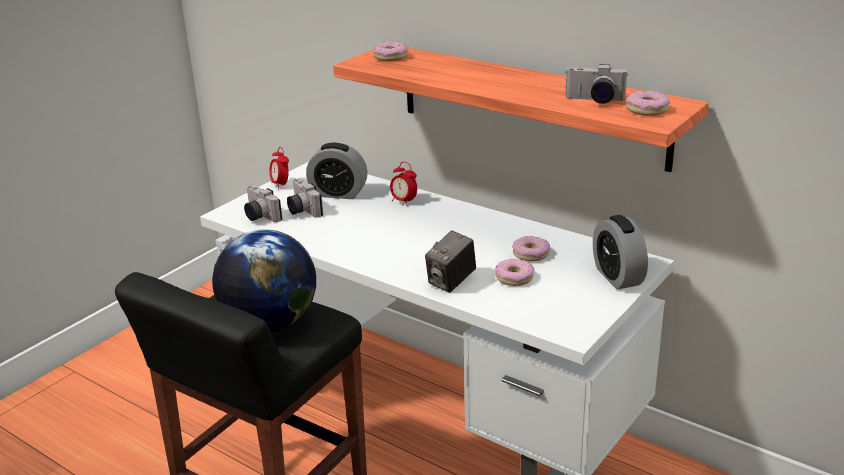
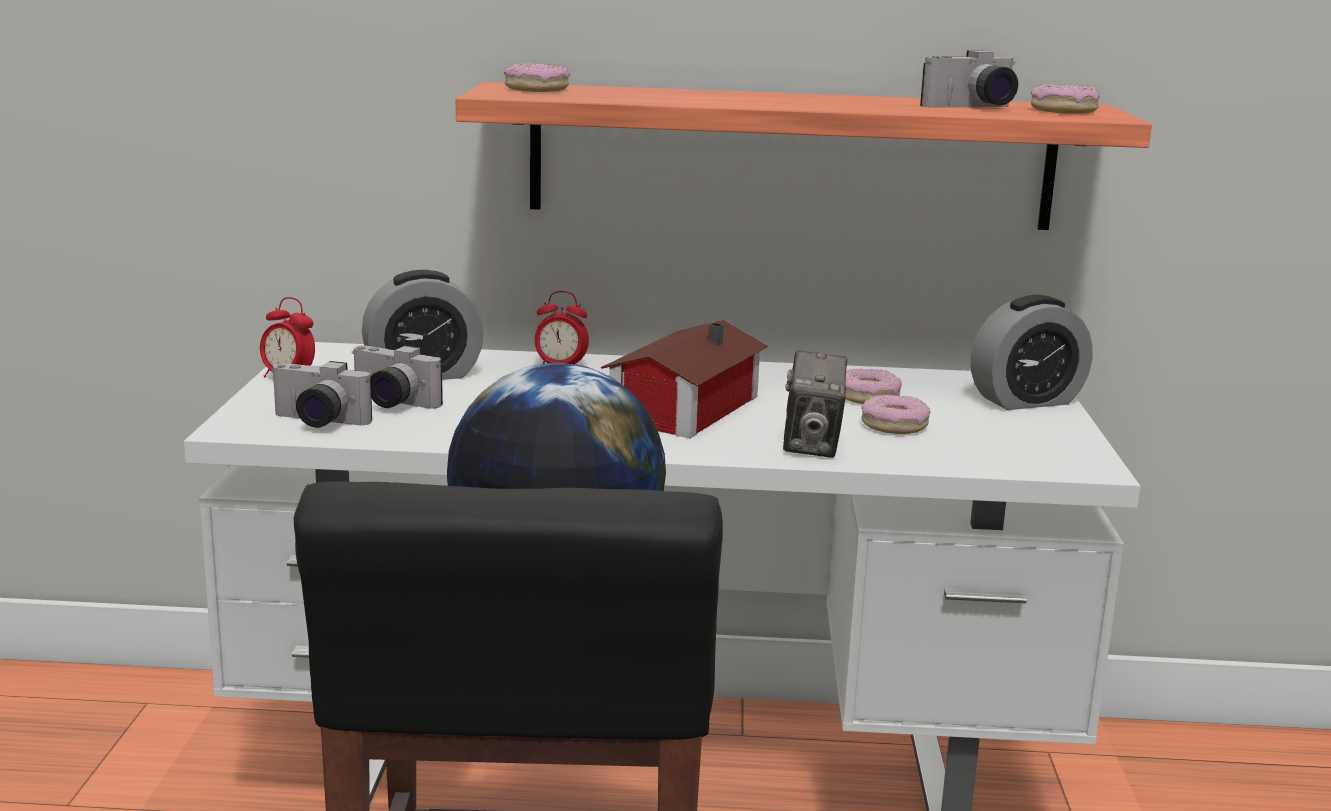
camera: 35 degrees left, 10 degrees down
(422, 242) = (679, 409): none -> toy house
(617, 277) = (1026, 401): alarm clock -> alarm clock turned 60 degrees counterclockwise

